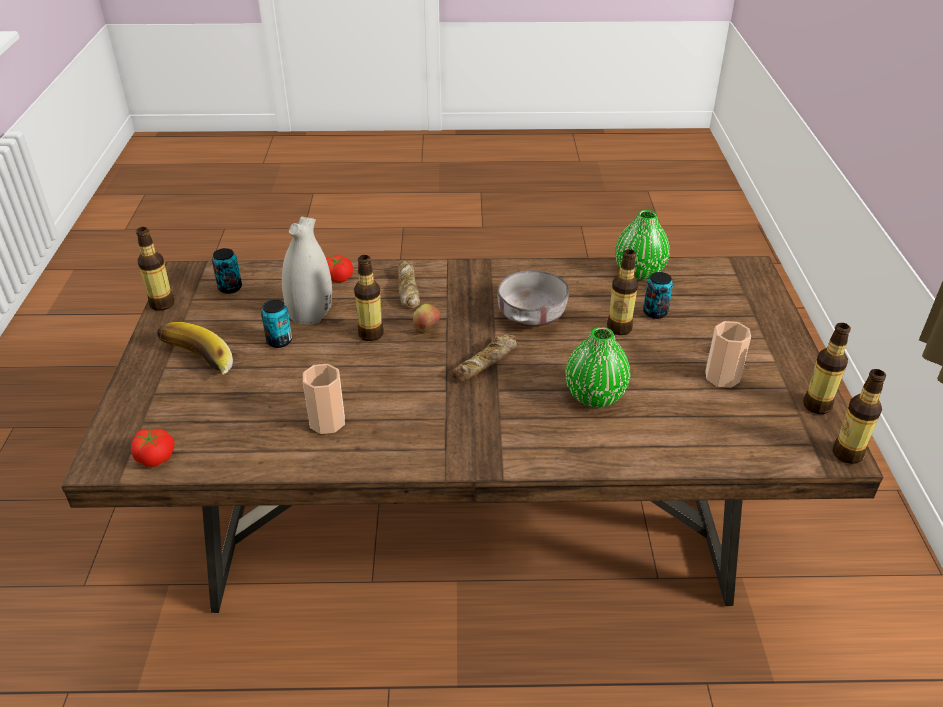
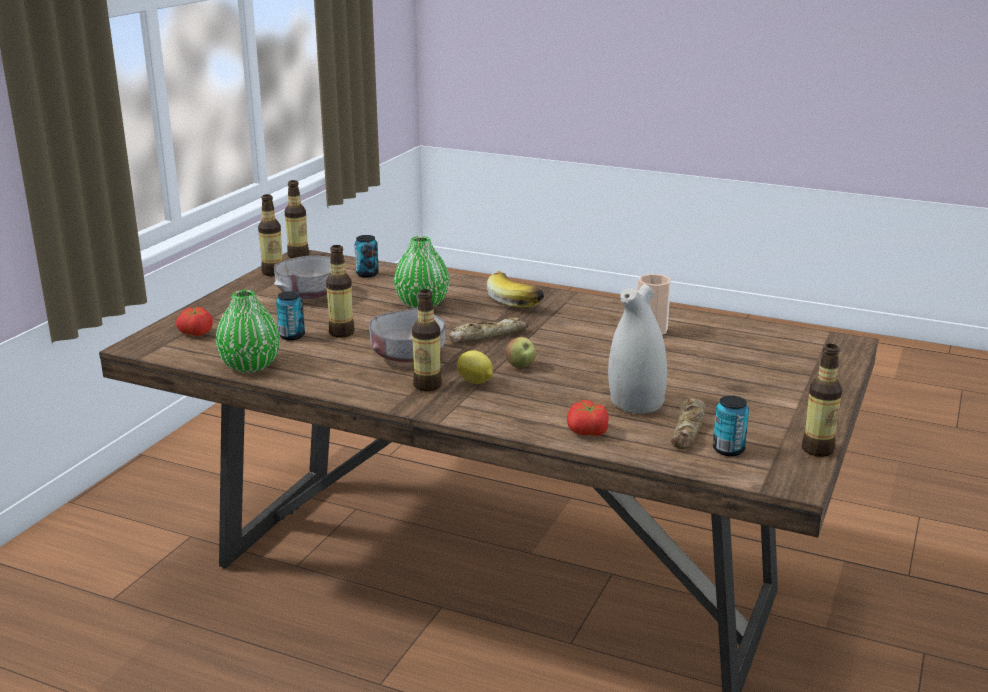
camera: 155 degrees left, 15 degrees down
(155, 456) = (801, 338): tomato -> tomato (195, 333)
(196, 363) = (770, 388): banana -> banana (517, 299)
(279, 341) = (678, 387): can -> can (367, 274)
(371, 334) = (580, 374): bottle -> bottle (427, 385)
(407, 289) = (512, 403): bread -> bread (688, 429)
(451, 302) = (475, 382): none -> lemon
(722, 377) = (310, 294): cup -> grey bowl

